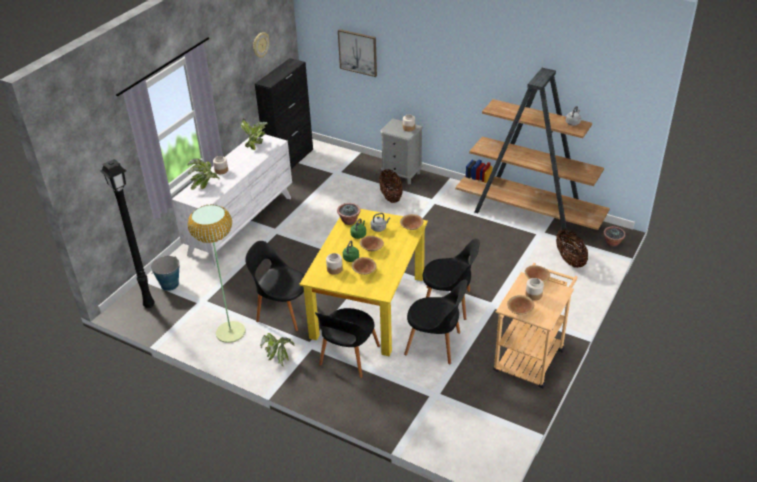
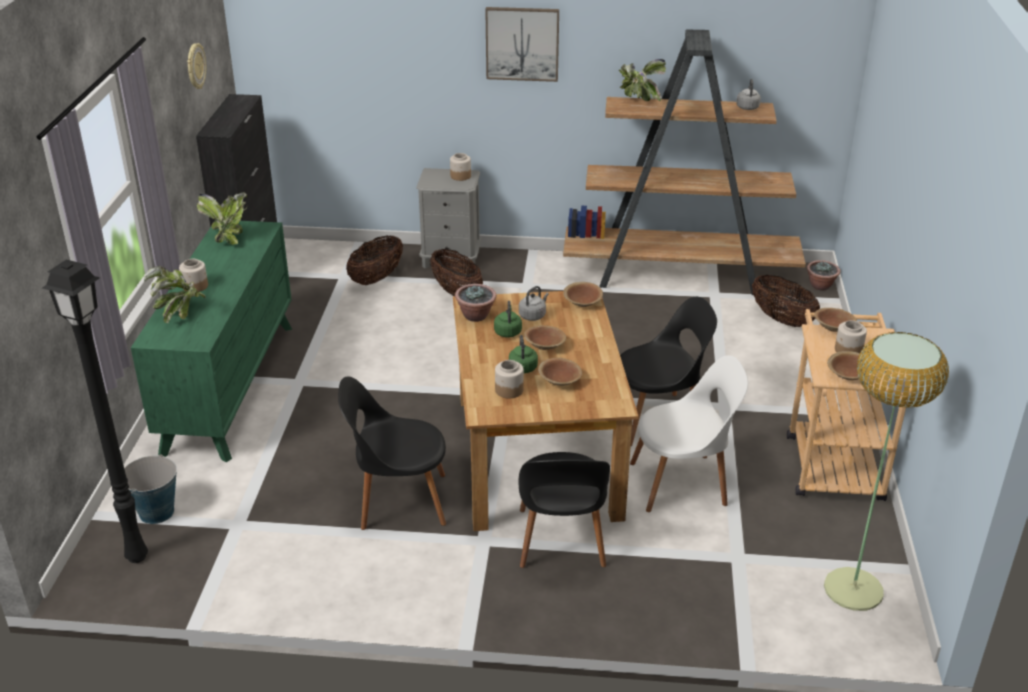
camera: 25 degrees left, 5 degrees down
(230, 332) = (325, 559): floor lamp -> floor lamp (853, 589)
(241, 225) = (230, 386): white dresser -> green dresser
(278, 356) = (440, 574): potted plant -> potted plant (638, 100)
(353, 177) = (376, 278): none -> basket
(358, 52) = (353, 65): picture -> picture (522, 43)
(368, 305) = (535, 454): yellow dining table -> brown dining table
(435, 344) = (683, 483): black chair -> white chair

